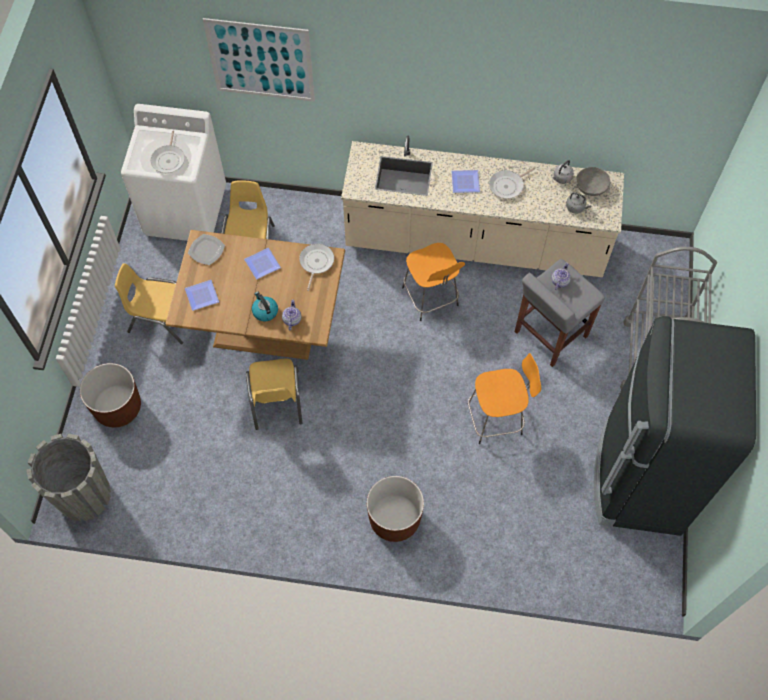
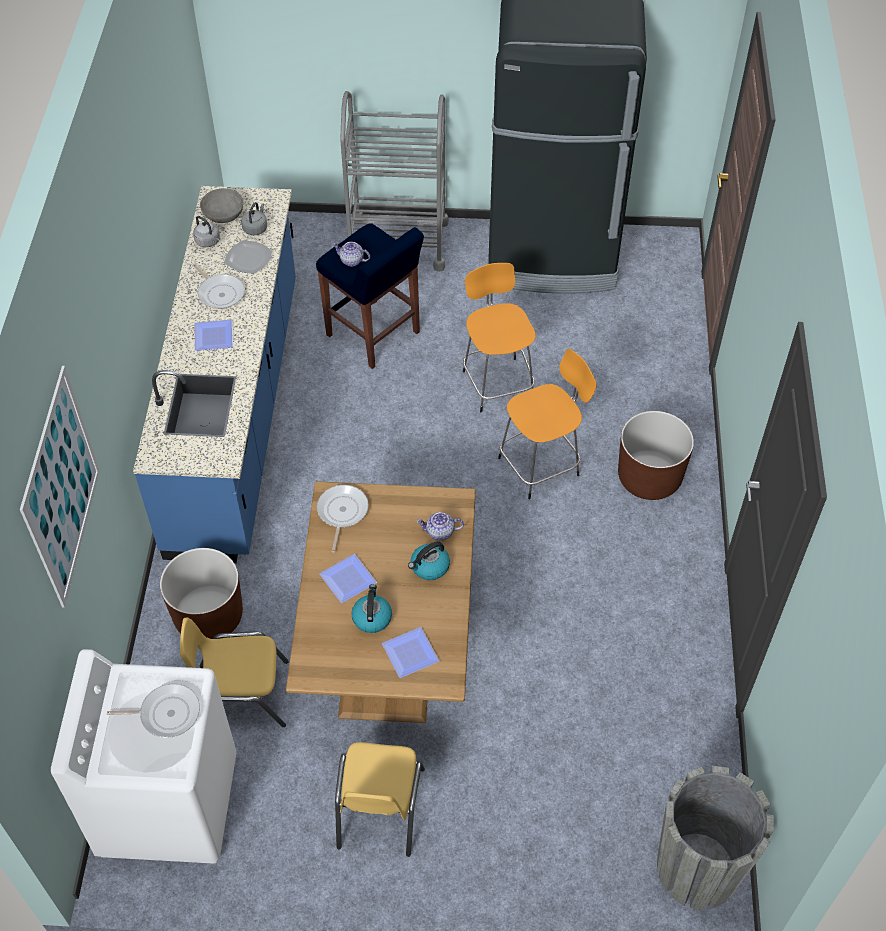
camera: 95 degrees left, 10 degrees down
(117, 407) = (544, 846): brown planter -> brown planter (209, 616)
(207, 250) = (325, 659): plate -> plate (248, 258)
(232, 276) = (372, 617): none -> kettle
(276, 400) = (503, 627): yellow chair -> none
(316, 263) = (341, 512): frying pan -> frying pan turned 90 degrees clockwise
(431, 298) = (325, 458): orange stool -> orange stool (541, 465)
(475, 244) = (237, 414): beige counter -> blue counter
(549, 335) = (374, 335): grey stool -> blue stool

